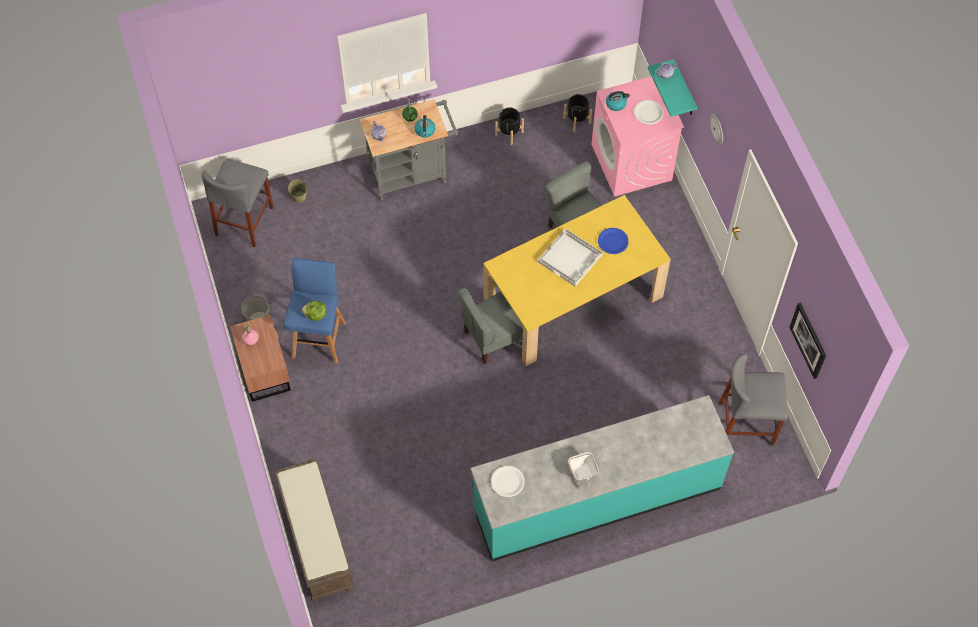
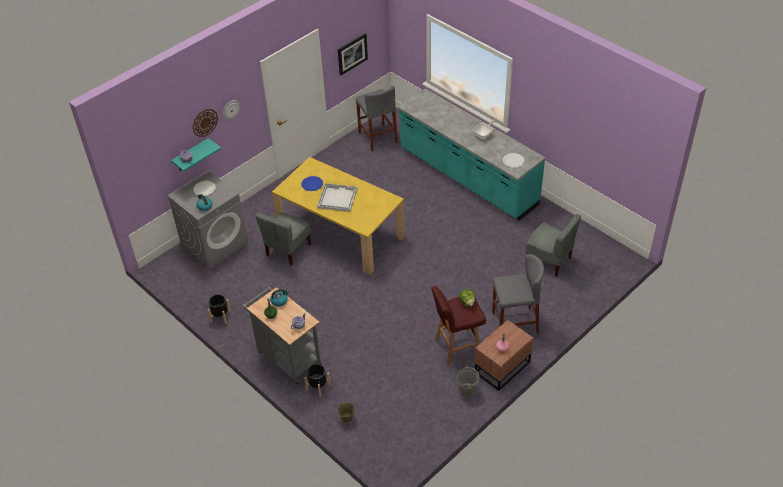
camera: 115 degrees left, 15 degrees down
(244, 221) = (389, 442): grey stool -> grey stool (514, 322)
(315, 538) = (592, 285): brown bench -> none
(319, 338) = (456, 348): blue stool -> red stool
(494, 338) = (394, 259): grey chair -> grey chair (549, 260)
(577, 120) = (190, 284): black planter -> black planter (318, 387)
(632, 163) = (214, 243): pink washing machine -> grey washing machine
(700, 91) = (204, 122): none -> wall clock

